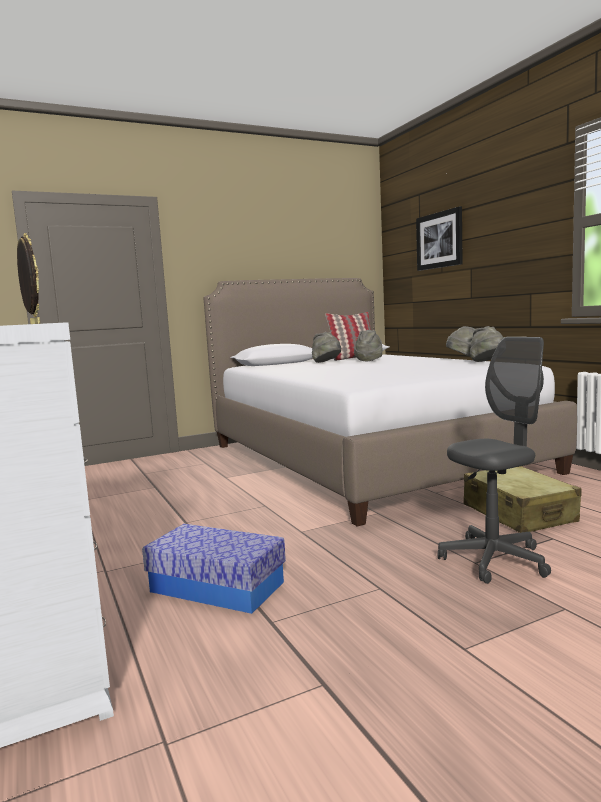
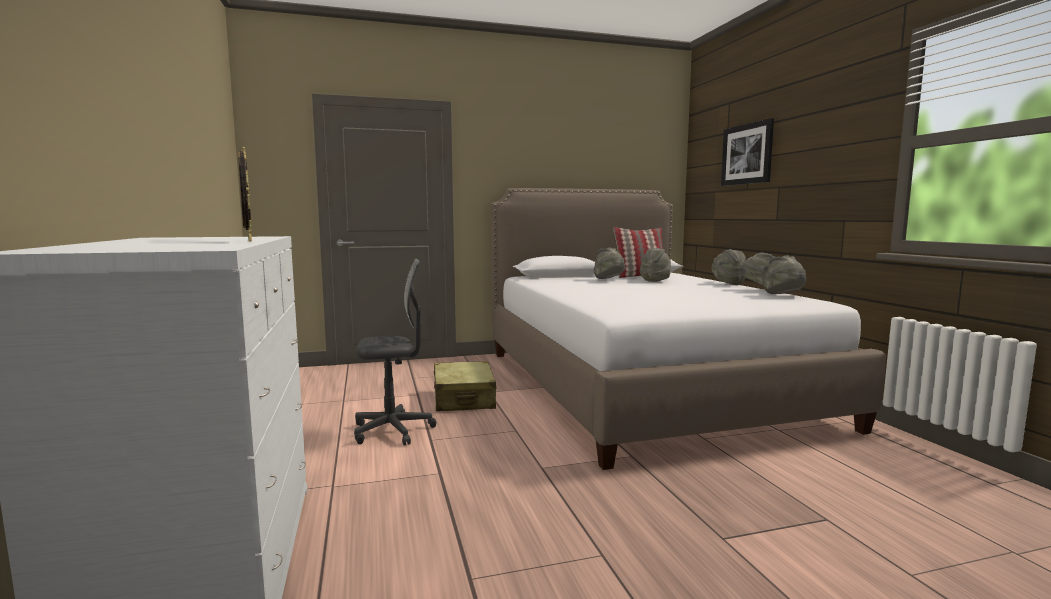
camera: 10 degrees right, 0 degrees up
(216, 587) = (431, 524): storage box -> none
(434, 357) = (727, 283): none -> grey hat
(494, 560) = (746, 539): grey office chair -> grey office chair (393, 431)
(519, 514) = (793, 479): beige suitcase -> beige suitcase (464, 399)

